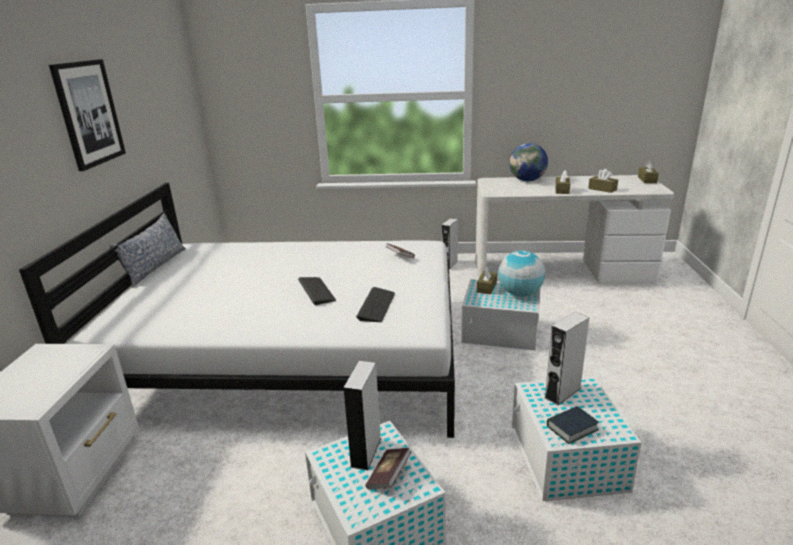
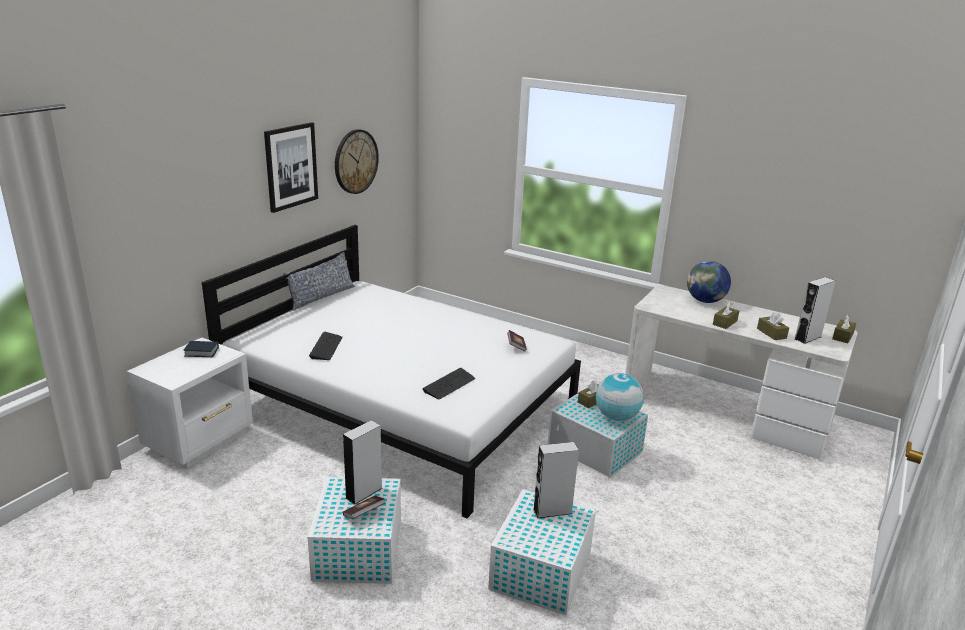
camera: 25 degrees right, 0 degrees up
(150, 111) = (355, 161): none -> wall clock
(316, 291) = (417, 356): keyboard -> keyboard (326, 347)
(449, 264) = (613, 367): grey speaker -> grey speaker (808, 338)
(572, 428) = (528, 538): book -> book (201, 352)

